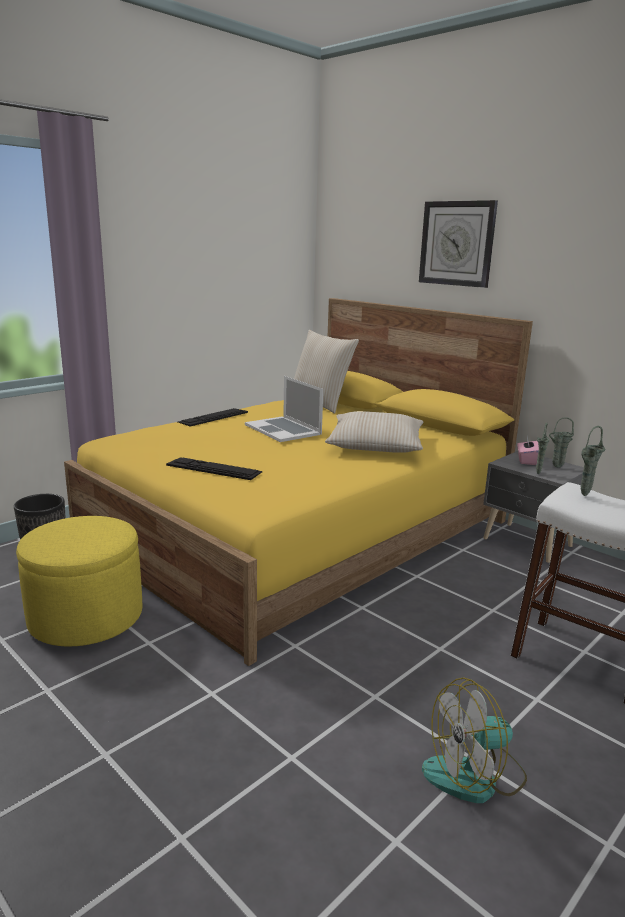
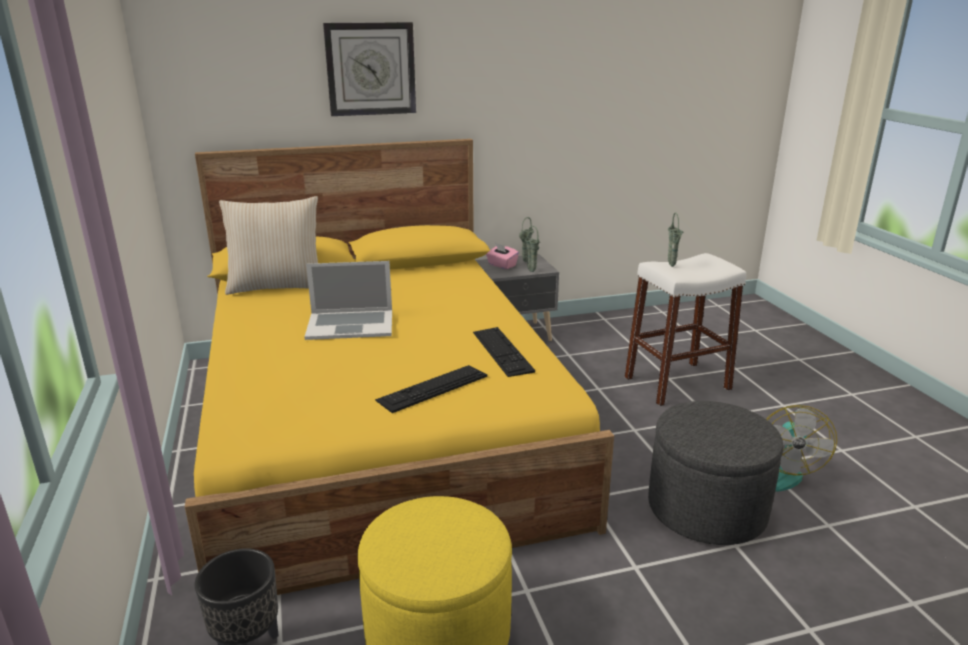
camera: 60 degrees left, 5 degrees up
(213, 417) = (244, 350): keyboard -> keyboard (502, 351)
(340, 725) = (706, 509): none -> grey ottoman
(375, 445) = (445, 299): beige pillow -> none

